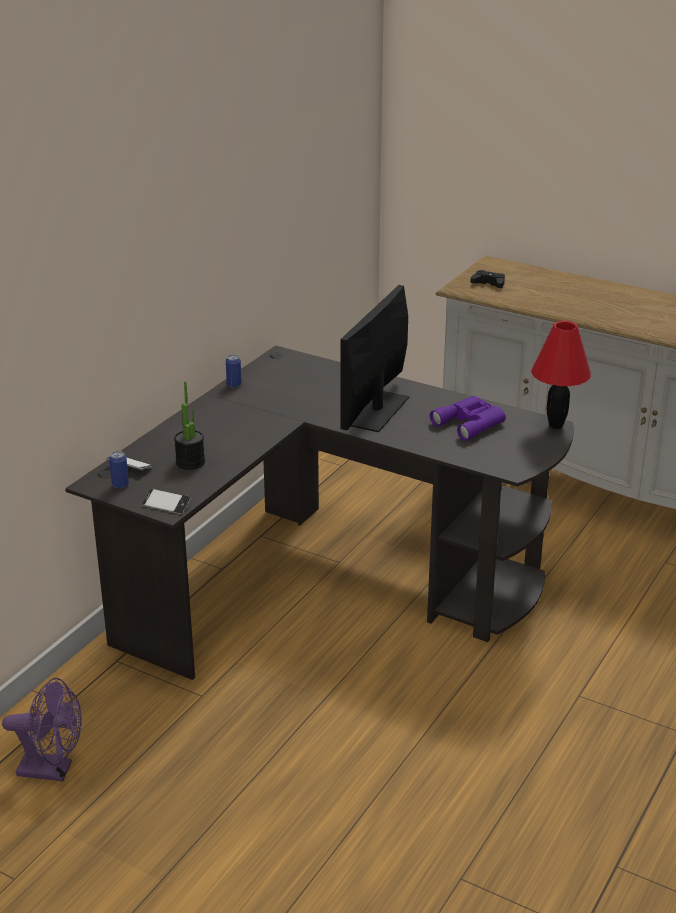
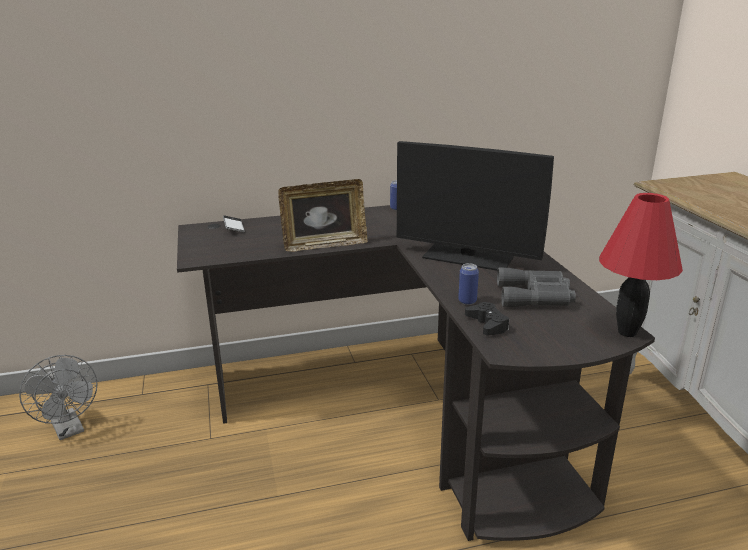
camera: 45 degrees right, 5 degrees down
(53, 770) = (70, 429): purple fan -> grey fan
(120, 484) = (206, 234): can -> can (467, 301)
(166, 505) = (201, 256): phone -> none
(190, 462) = (271, 239): potted plant -> none
(248, 447) = (324, 245): none -> picture frame
(377, 411) = (467, 257): monitor -> monitor turned 135 degrees counterclockwise
(471, 423) = (536, 296): purple binoculars -> grey binoculars
(489, 283) = (699, 188): black game controller -> black game controller (487, 324)

